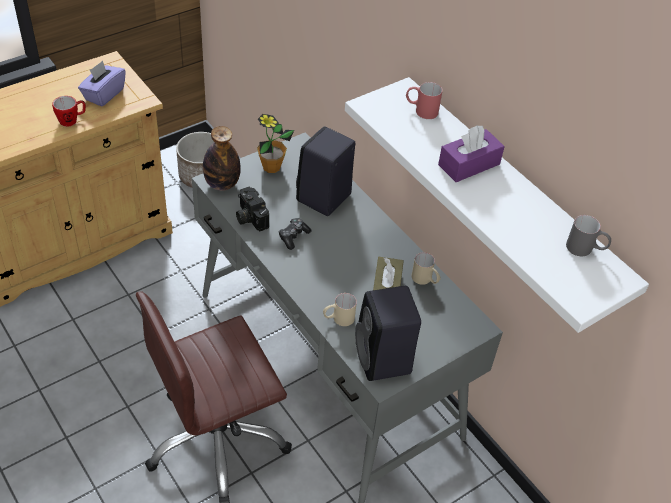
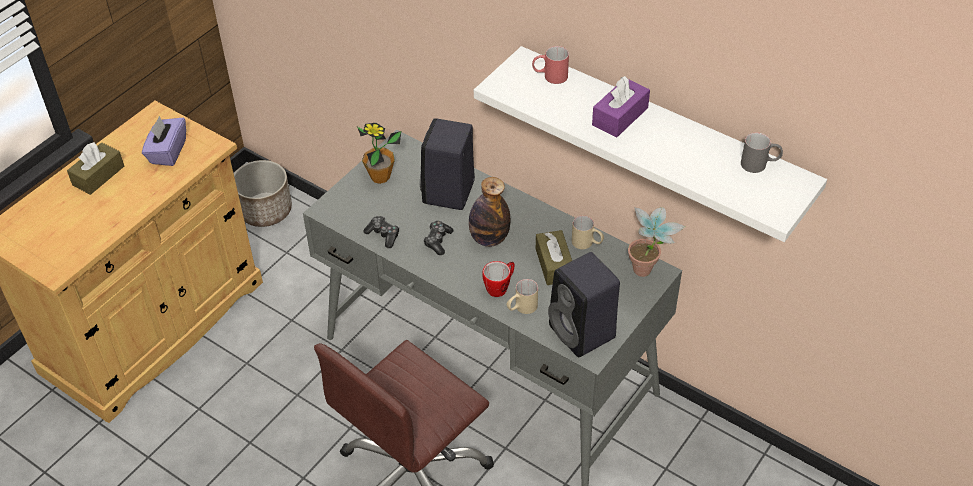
camera: 15 degrees left, 0 degrees up
(39, 97) = (98, 176): none -> brown tissue box
(72, 120) = (148, 190): mug -> mug (500, 287)
(222, 184) = (338, 210): bottle -> bottle (489, 238)
(249, 217) = (383, 235): camera -> game controller
(469, 324) = (648, 273): none -> potted plant

